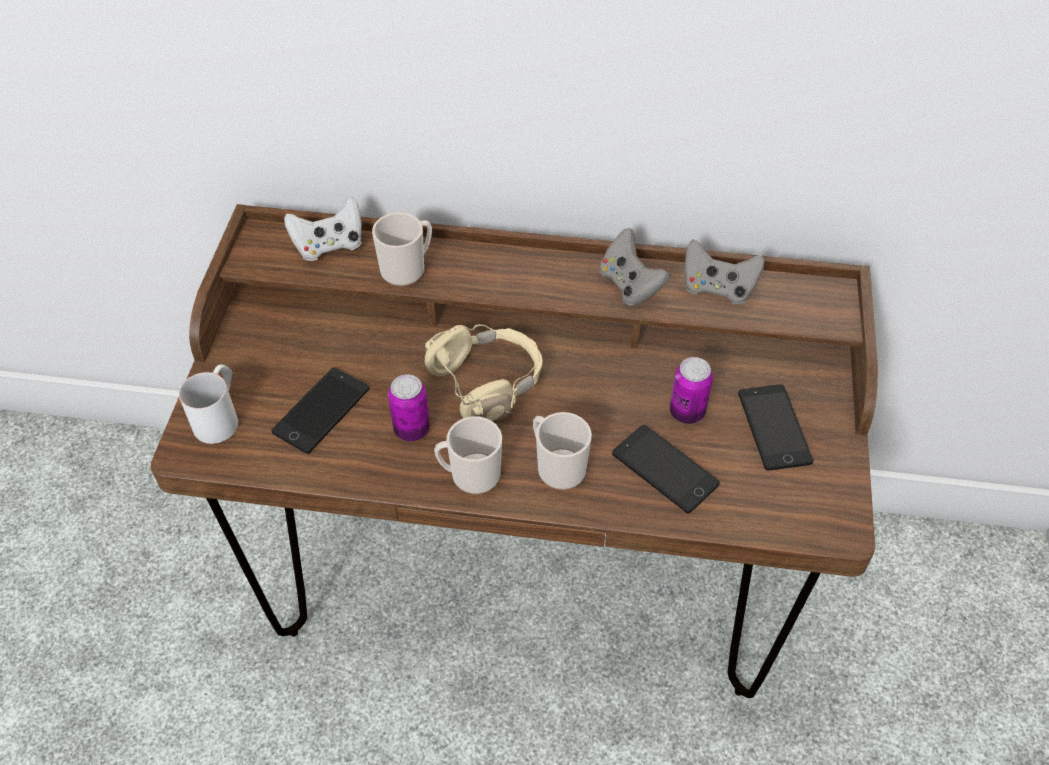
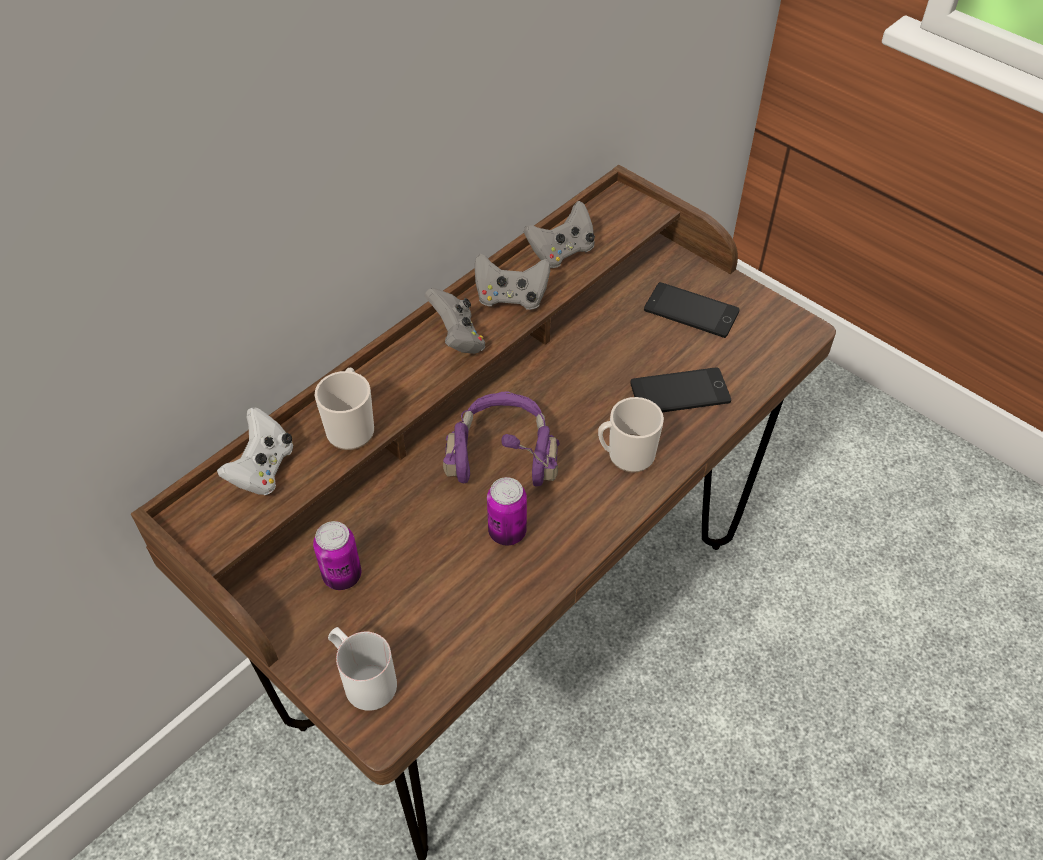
camera: 55 degrees left, 0 degrees up
(321, 410) = (428, 589): phone -> none
(470, 475) = (589, 517): mug -> none
(487, 384) = (503, 454): beige headphones -> purple headphones
(552, 277) = (457, 338): none -> grey game controller
(686, 412) = (637, 349): can -> can (342, 576)

